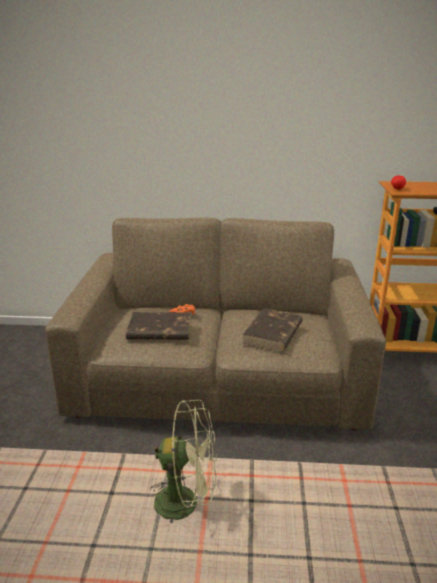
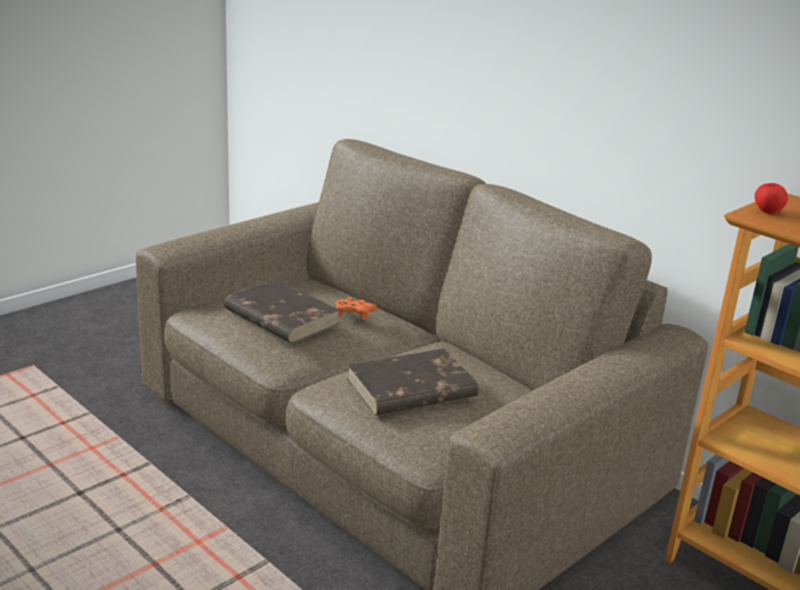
camera: 40 degrees right, 0 degrees up
(186, 502) = (131, 553): green fan -> none

